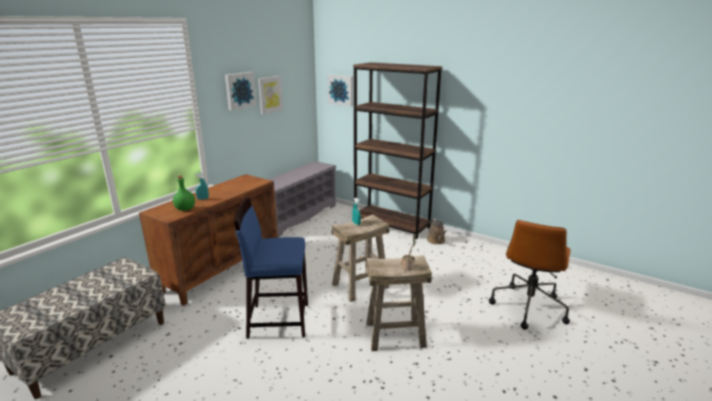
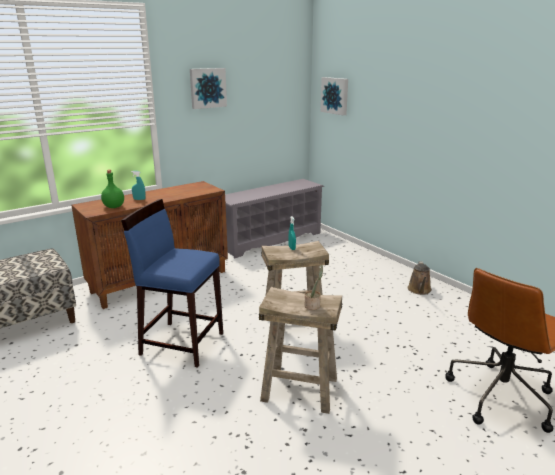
camera: 20 degrees right, 0 degrees up
(270, 94) = (247, 96): picture -> none
(391, 224) = (373, 262): brown bookcase -> none

